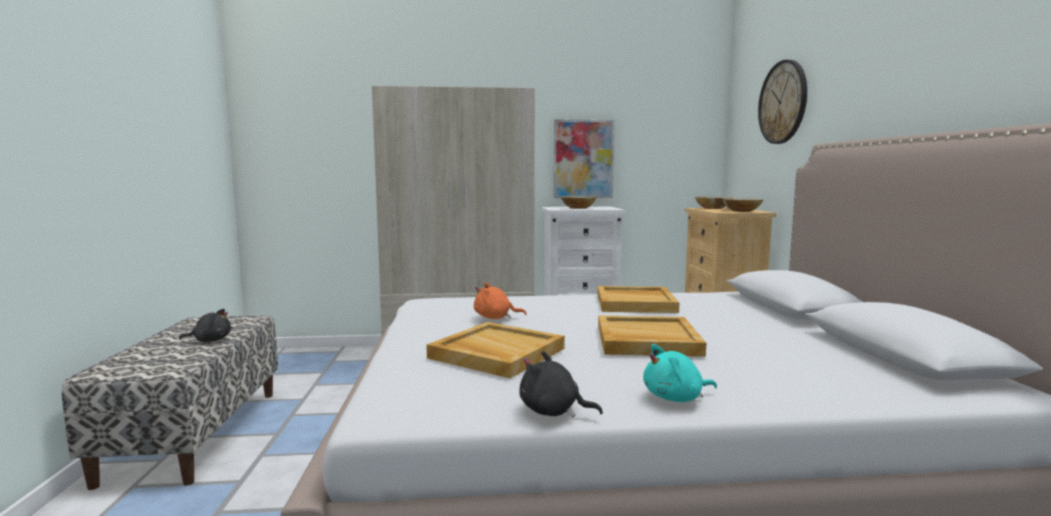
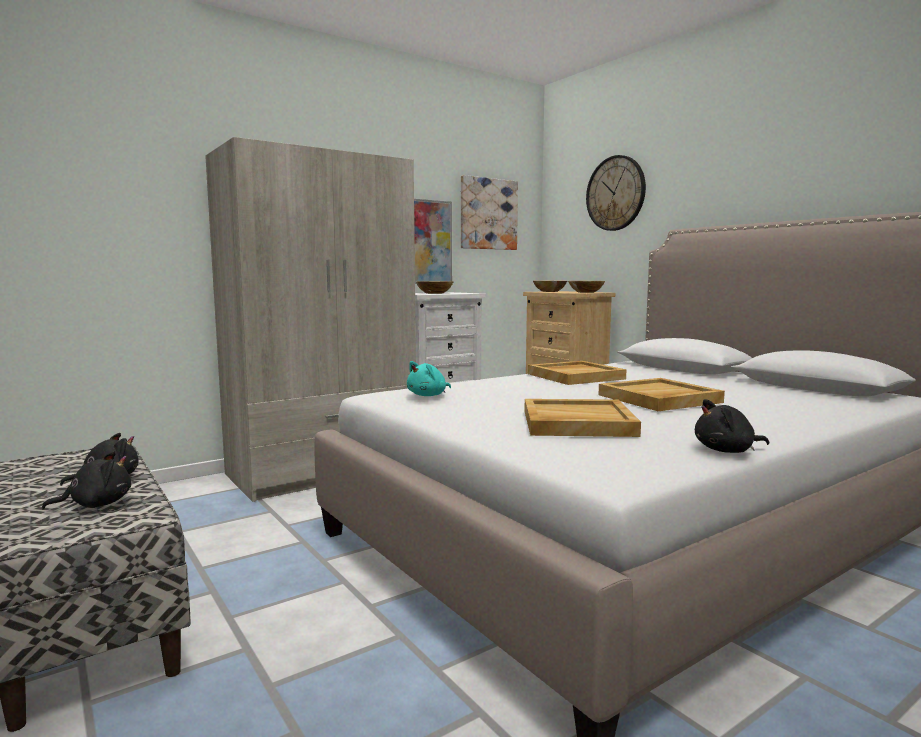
camera: 30 degrees left, 0 degrees up
(173, 356) = (96, 504): none -> black plush toy
(495, 318) = (497, 399): orange plush toy -> none
(658, 129) = (488, 214): none -> picture
(676, 398) = (773, 429): turquoise plush toy -> turquoise plush toy (428, 395)

